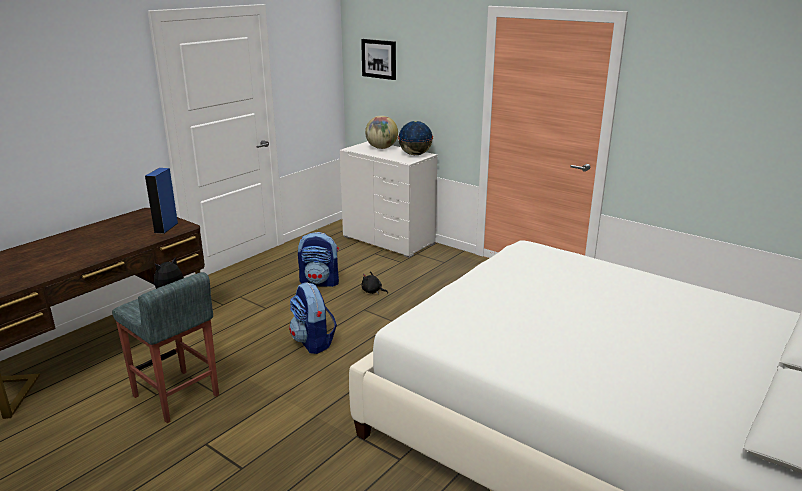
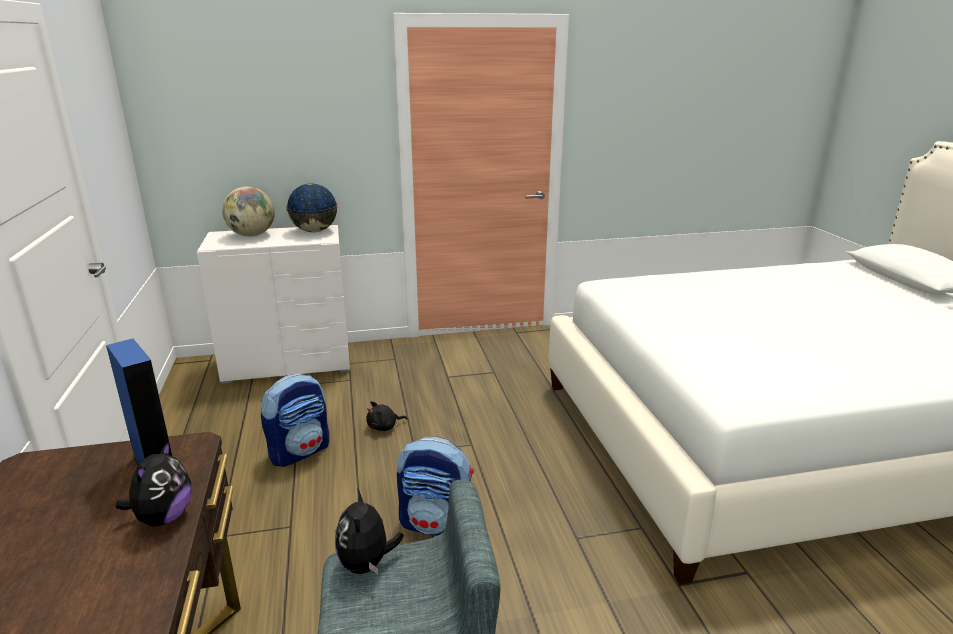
camera: 50 degrees left, 0 degrees up
(138, 242) = (163, 517): none -> plush toy
(379, 59) = (208, 103): picture -> none

